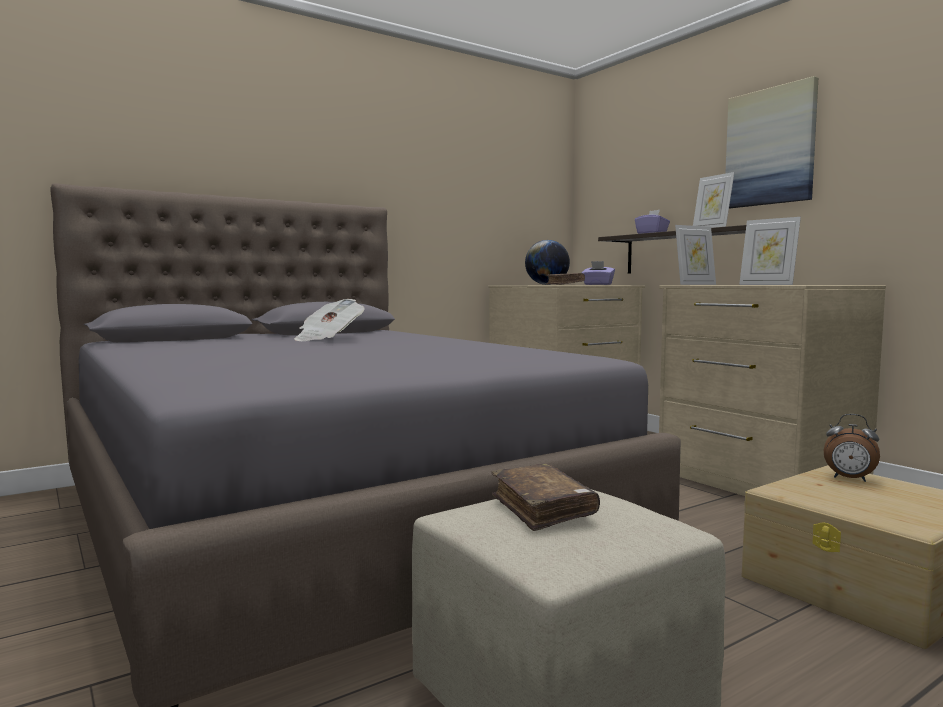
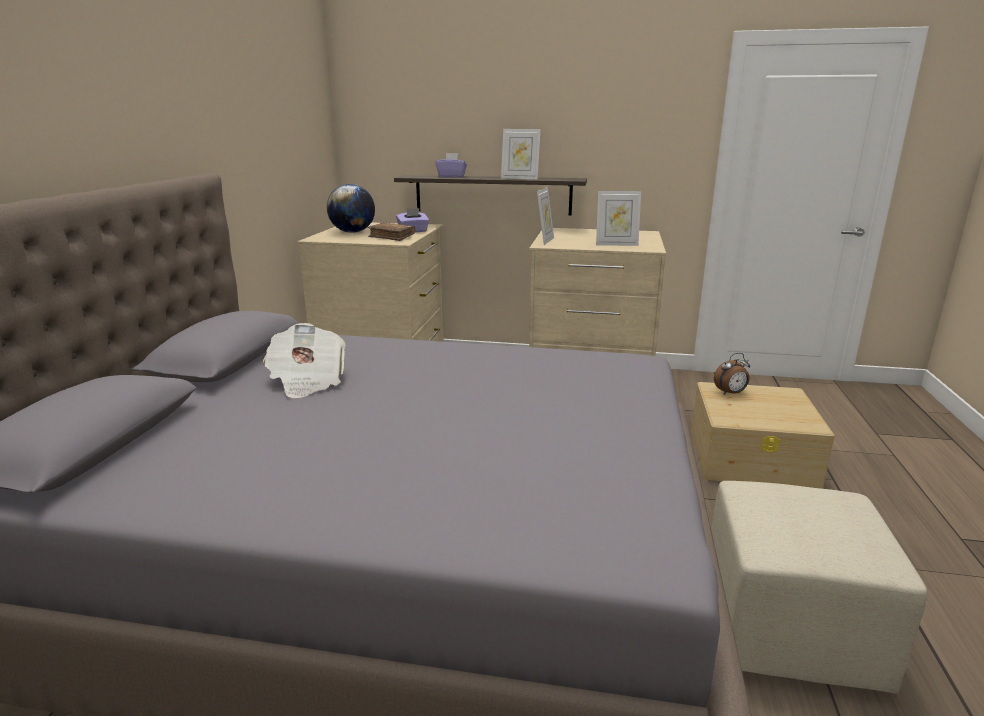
camera: 45 degrees left, 15 degrees up
(542, 508) = (793, 519): brown book -> none
(770, 147) = (564, 108): picture -> none

